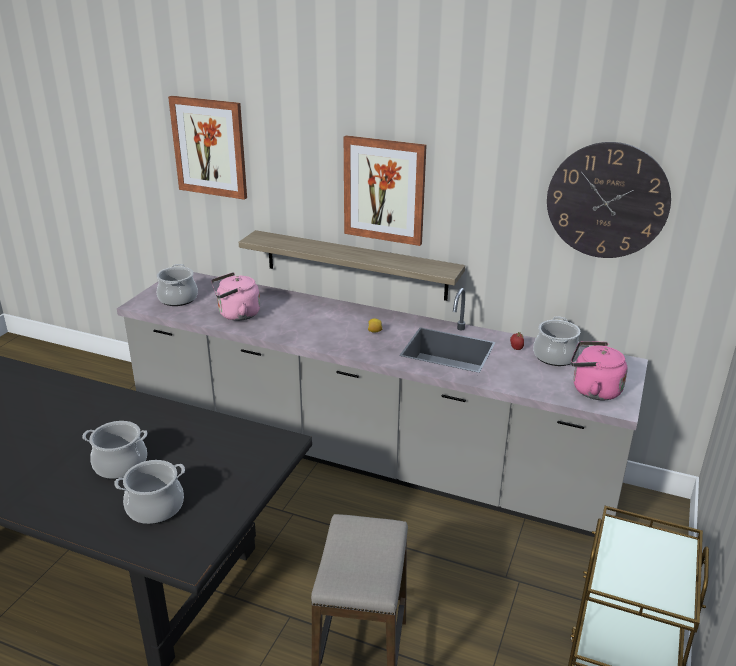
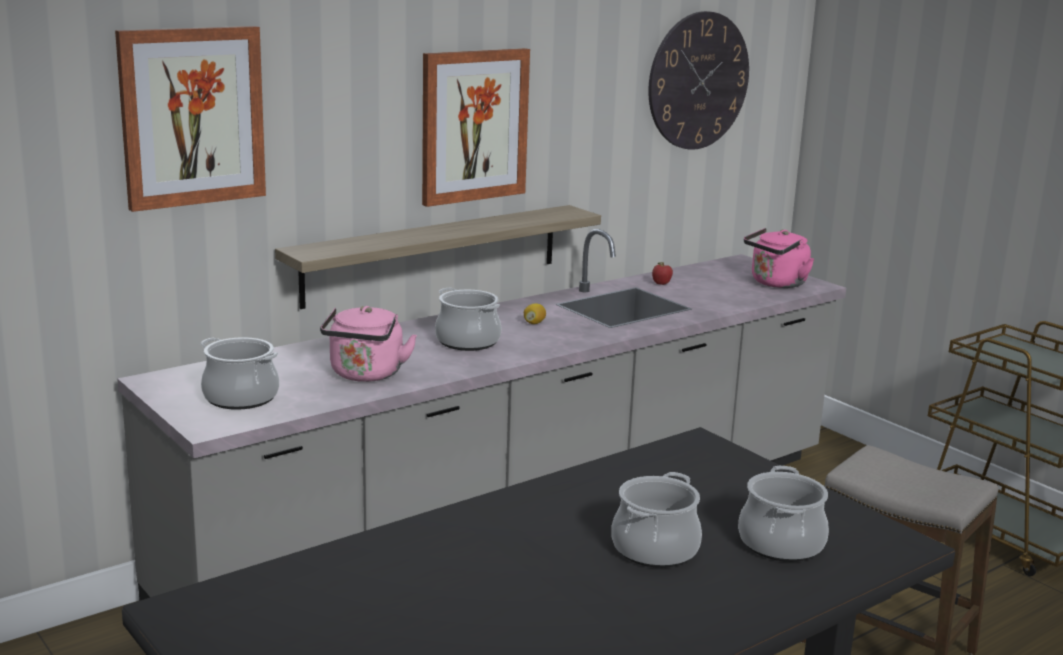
camera: 60 degrees left, 10 degrees down
(555, 356) = (697, 277): cooking pot -> cooking pot (468, 341)

